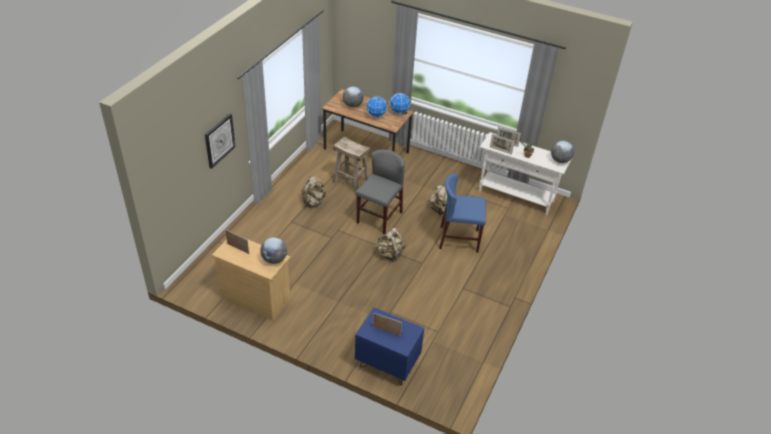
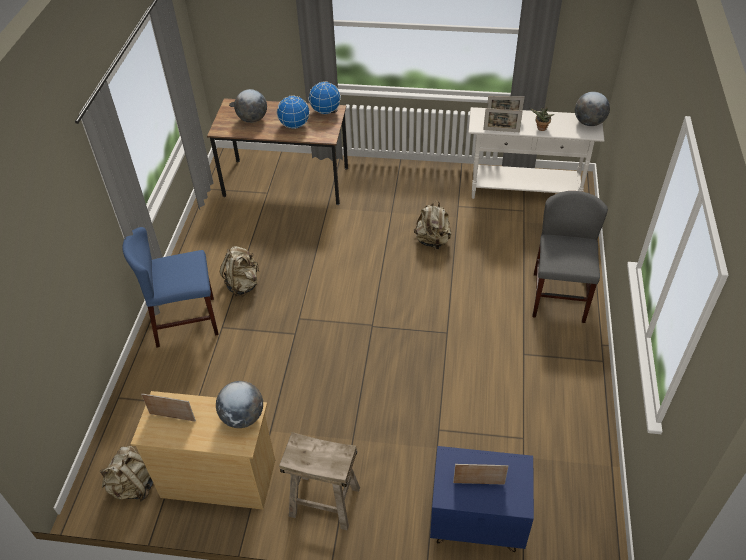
camera: 15 degrees left, 5 degrees up
(219, 140) = (74, 239): wall clock -> none
(350, 181) = (284, 235): beige stool -> beige stool (324, 502)
(379, 217) = (352, 279): grey chair -> grey chair (558, 297)
(389, 254) = (394, 333): beige backpack -> beige backpack (134, 485)
(459, 239) = (480, 278): blue chair -> blue chair (186, 321)

